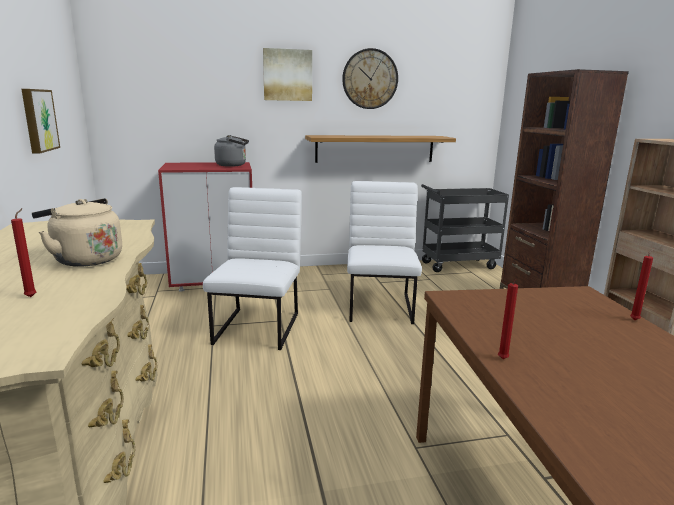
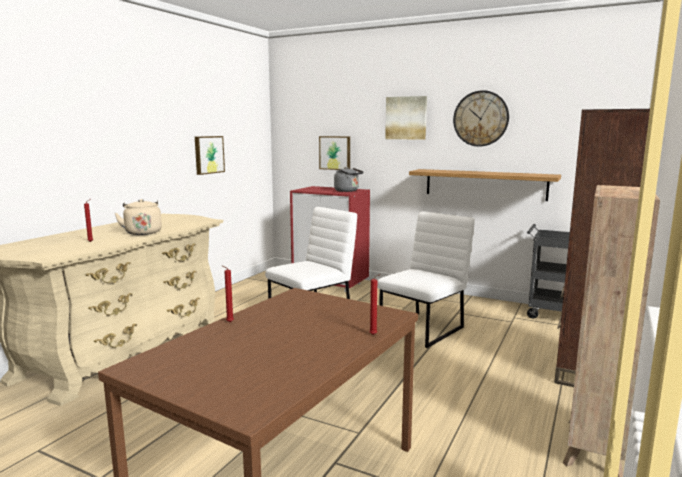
camera: 40 degrees right, 5 degrees down
(193, 117) = (335, 153): none -> picture

